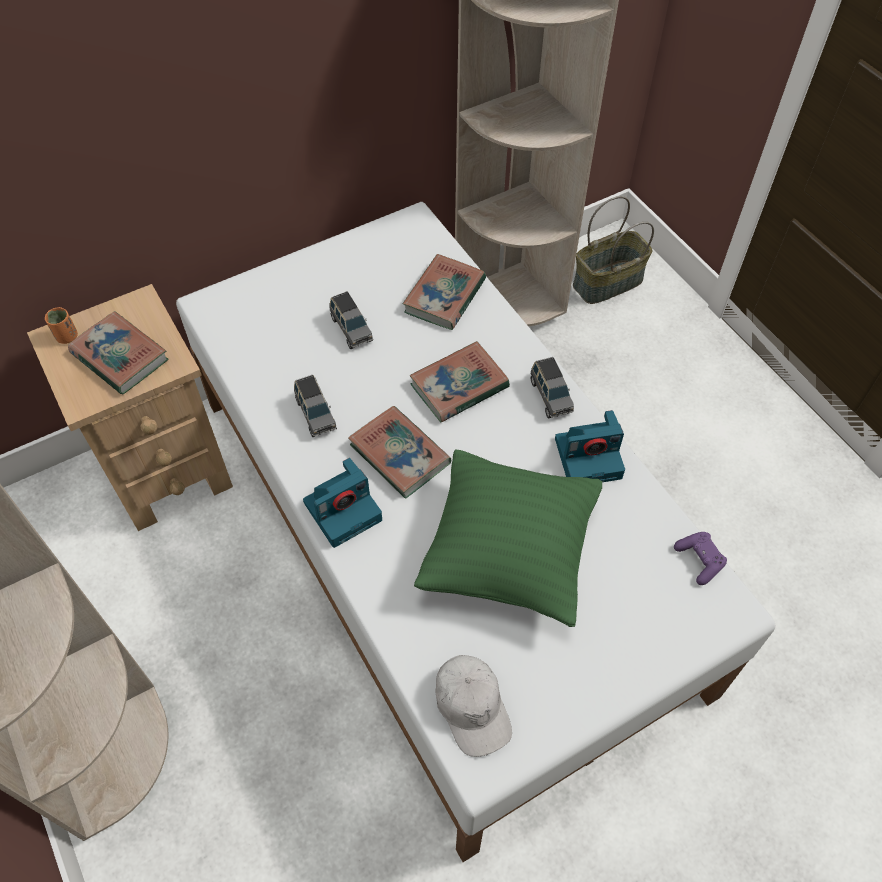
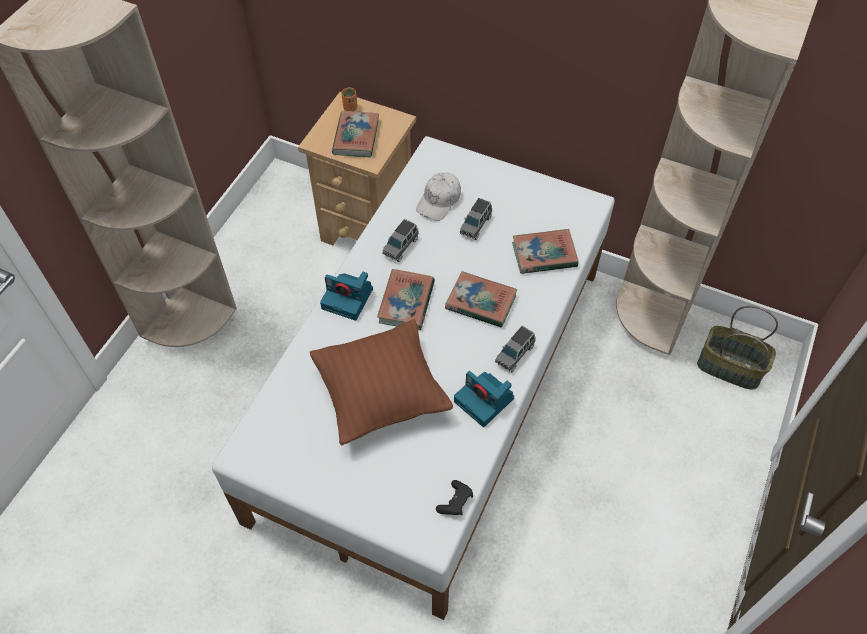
camera: 55 degrees right, 0 degrees up
(472, 707) = (271, 431): white cap -> white cap (439, 201)
(508, 553) = (381, 395): green pillow -> brown pillow
(699, 560) = (455, 502): purple game controller -> black game controller

